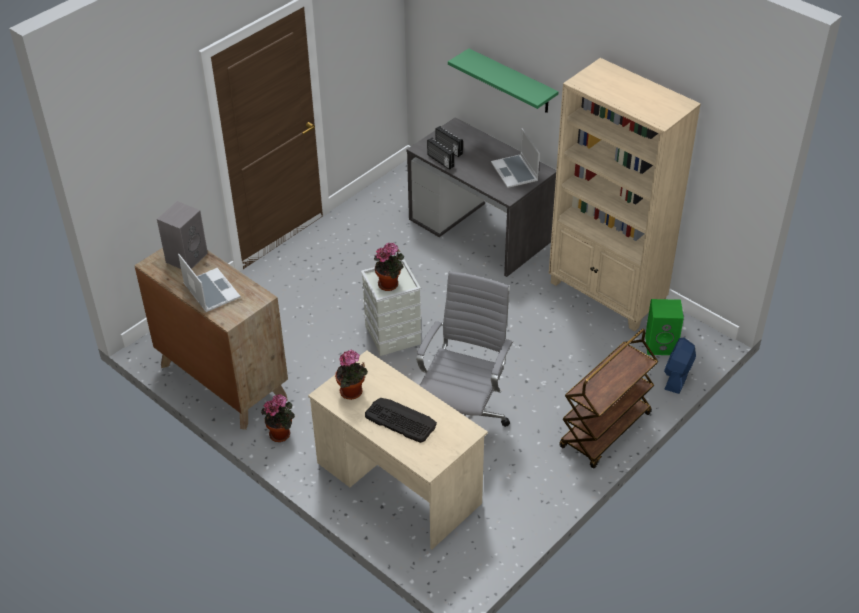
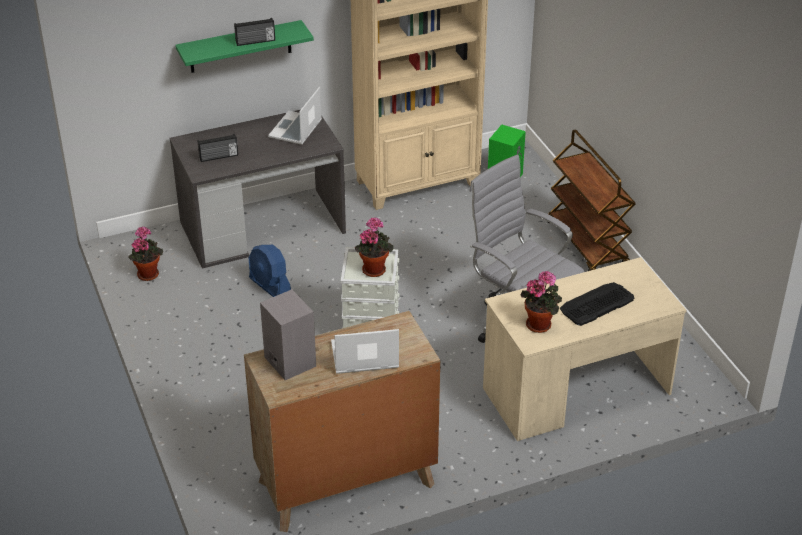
camera: 65 degrees left, 5 degrees down
(281, 433) = (458, 457): potted plant -> potted plant (148, 273)
(440, 161) = (233, 168): radio -> radio (255, 41)
(515, 172) = (296, 130): laptop -> laptop turned 105 degrees clockwise
(677, 376) = (548, 183): blue fan -> blue fan (270, 286)

